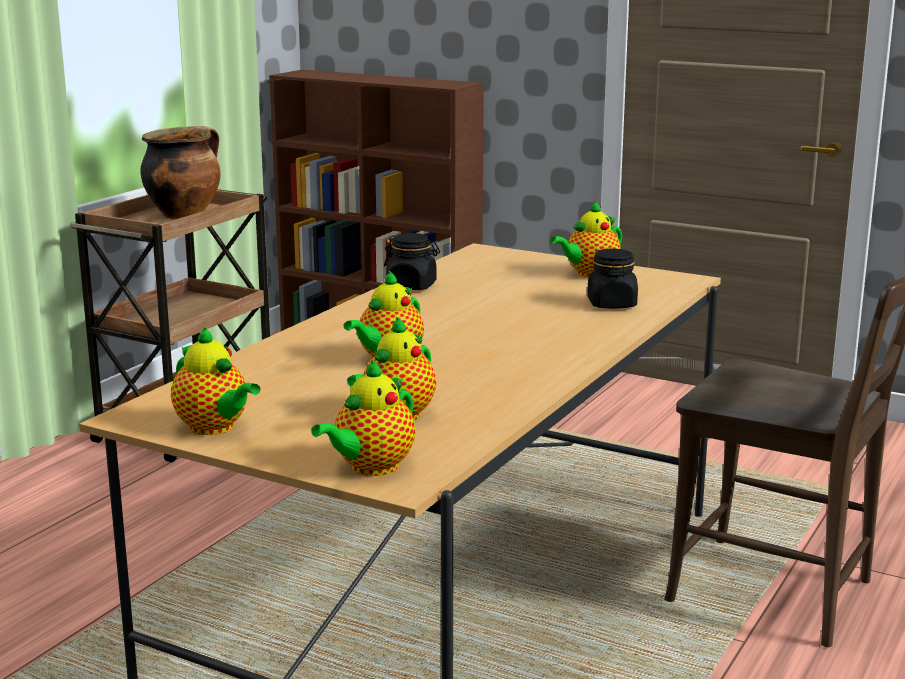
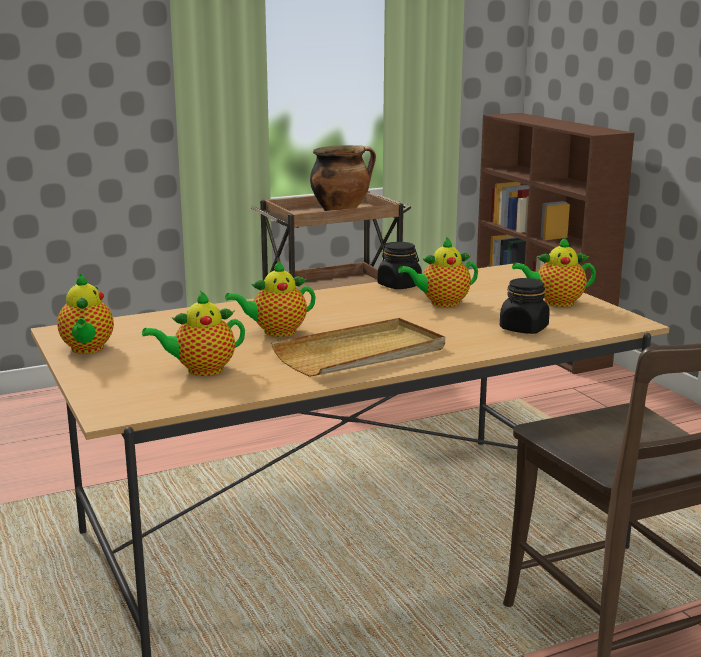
camera: 35 degrees right, 0 degrees up
(370, 468) = (116, 398): teapot -> teapot (441, 303)
(518, 361) = (361, 353): none -> beige tray

